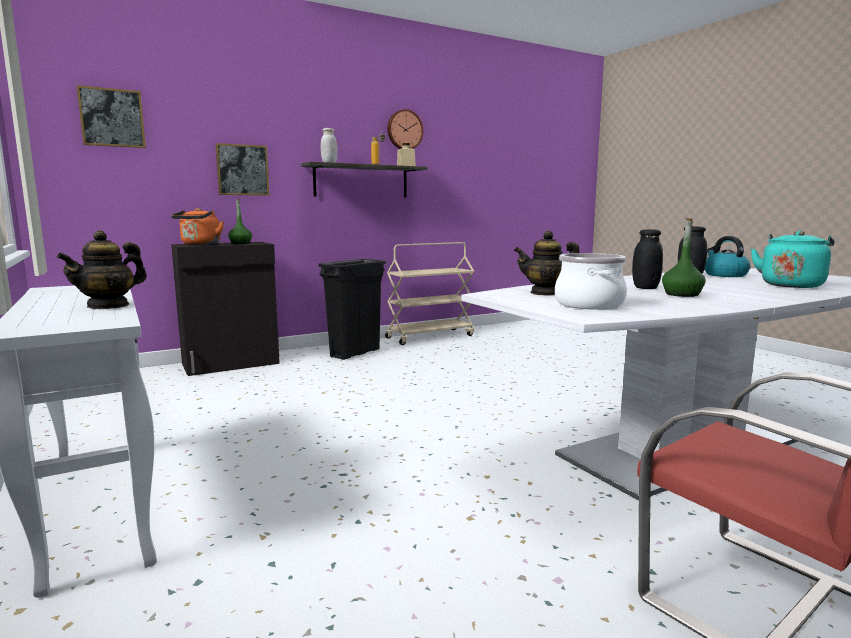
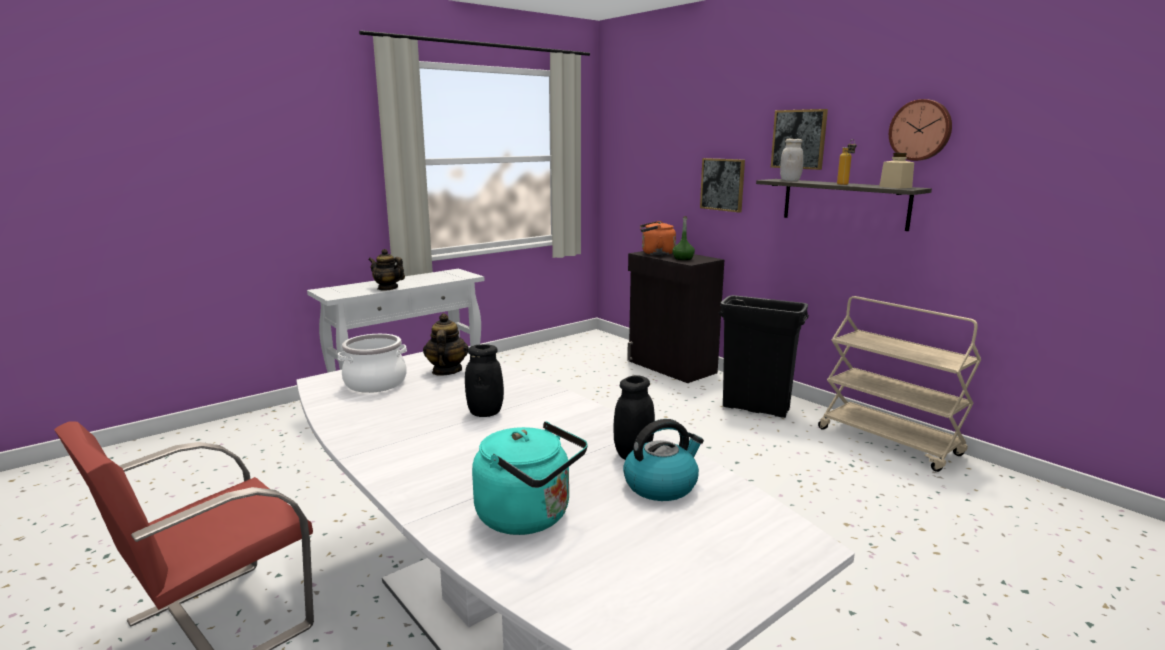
camera: 80 degrees right, 5 degrees up
(112, 118) = (644, 139): picture -> picture (799, 139)
(682, 294) = (432, 425): green bottle -> none

